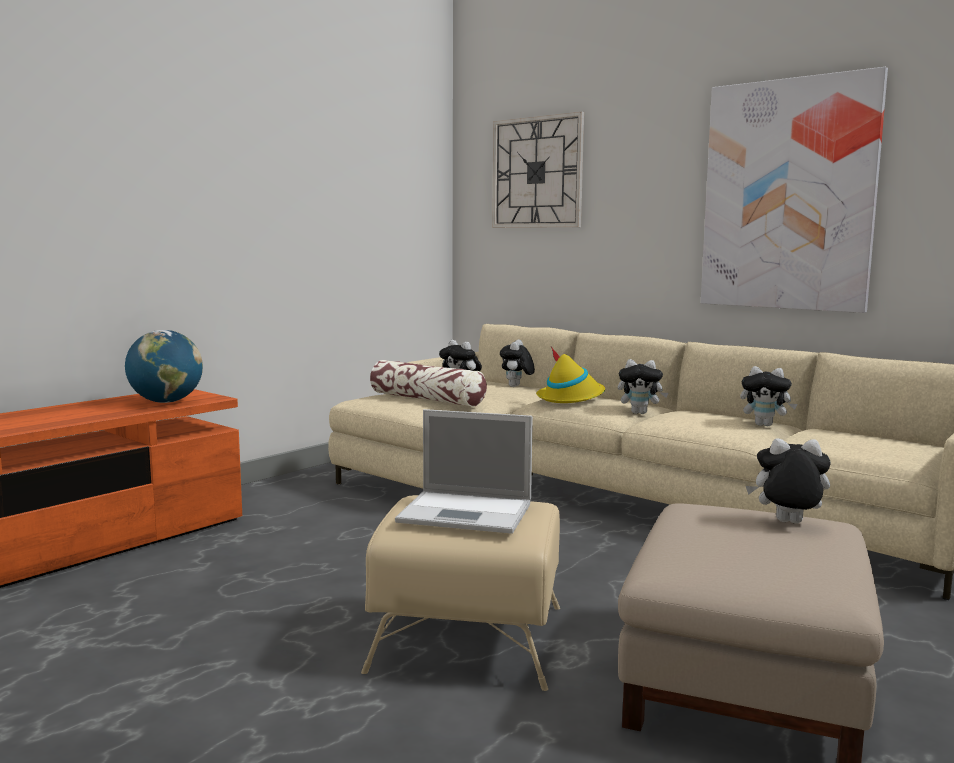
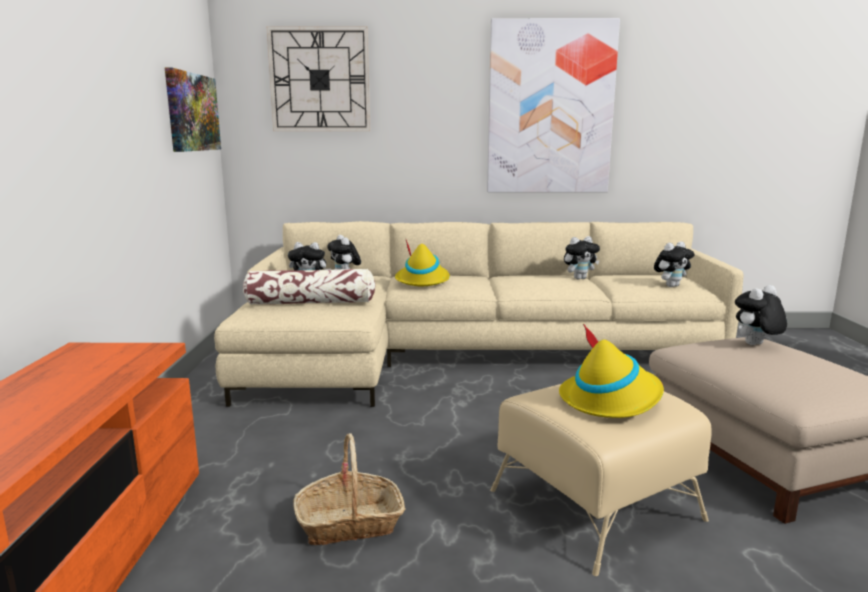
camera: 40 degrees left, 5 degrees up
(166, 402) = (109, 367): globe -> none
(273, 576) = (350, 523): none -> basket
(403, 209) = (192, 112): none -> picture
(468, 513) = (611, 399): laptop -> yellow hat
(640, 413) = (485, 283): plush toy -> plush toy (671, 286)

